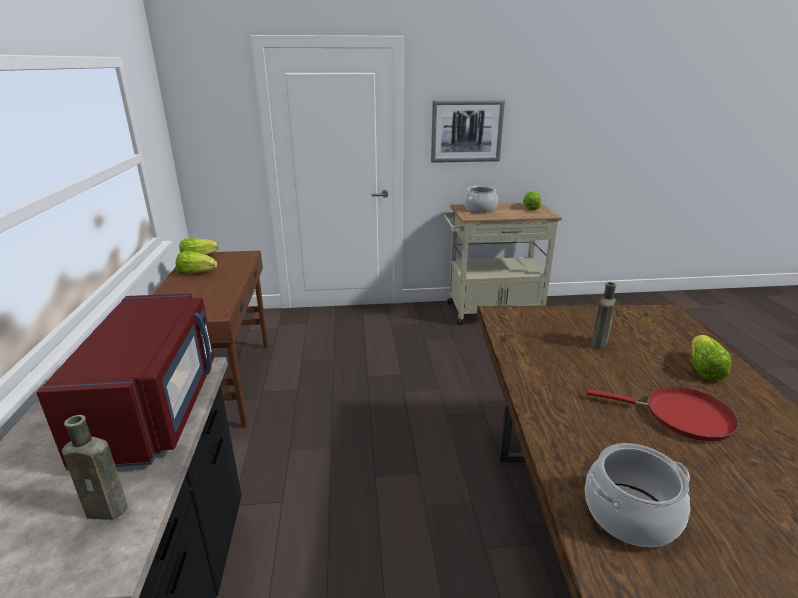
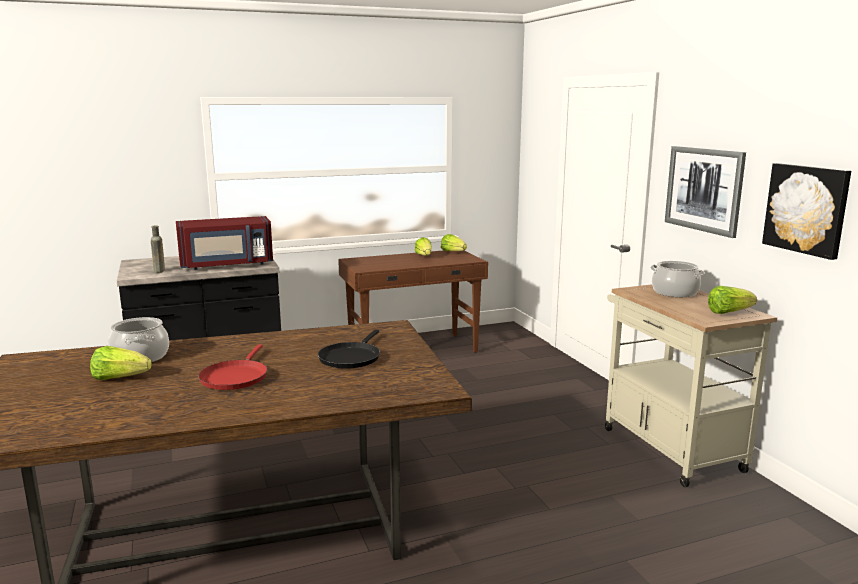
camera: 75 degrees right, 10 degrees down
(552, 132) = (807, 209): none -> picture
(599, 342) = (351, 357): brown bottle -> black frying pan
(703, 369) = (311, 392): lettuce -> lettuce (119, 378)

